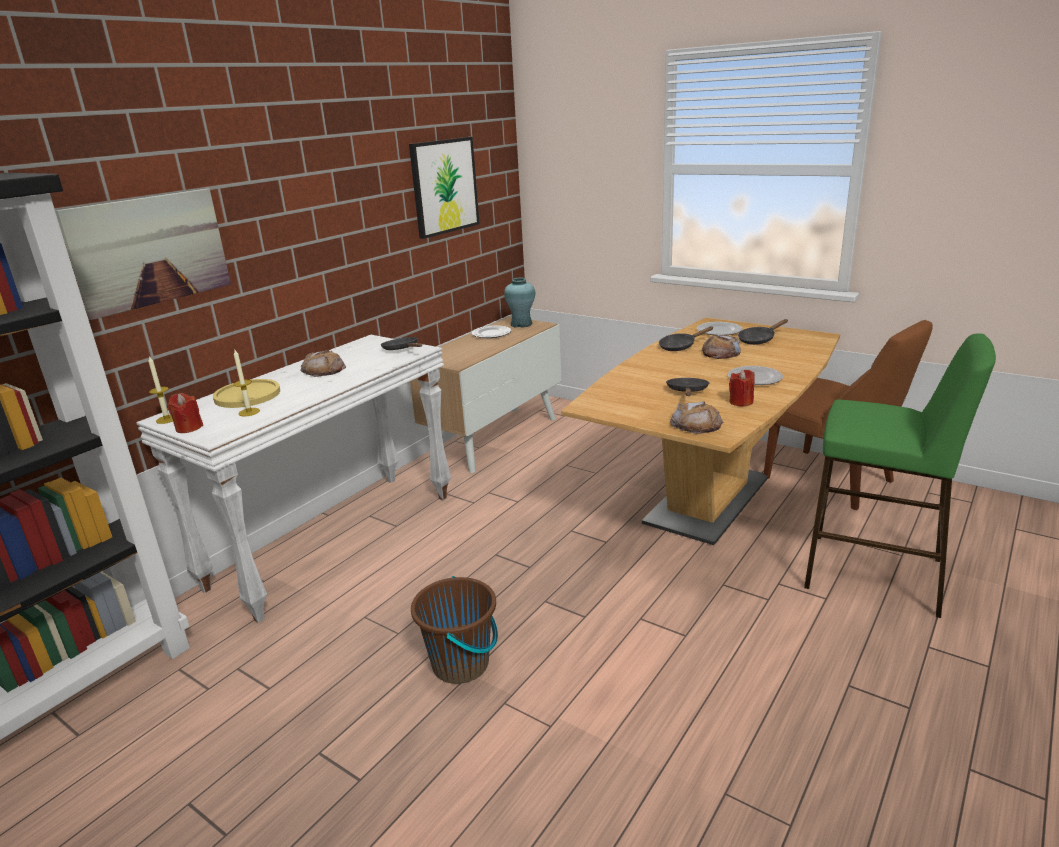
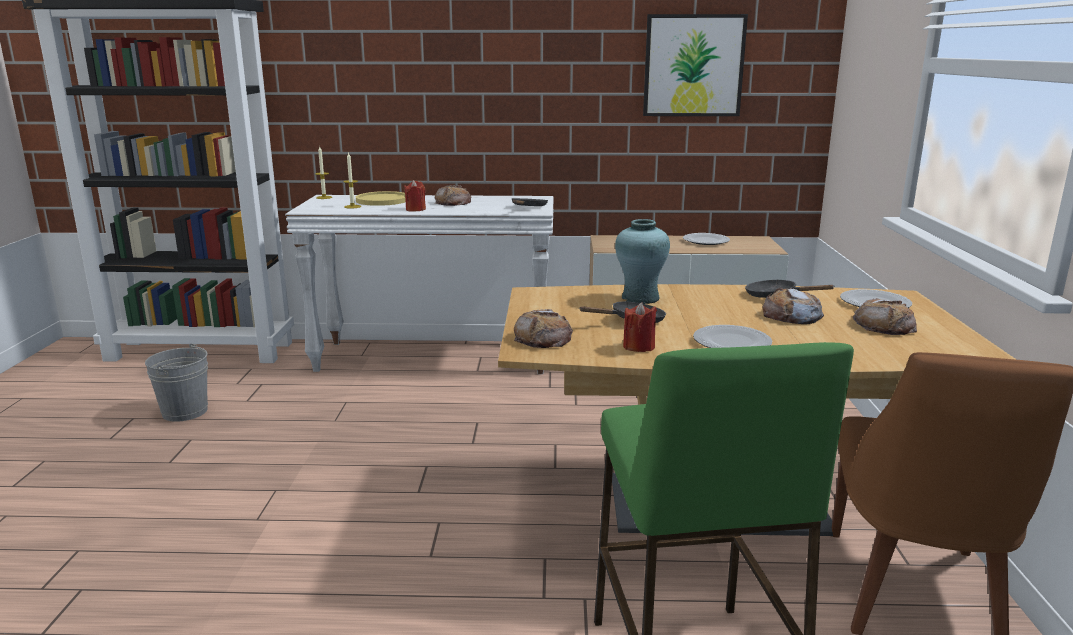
camera: 55 degrees right, 5 degrees down
(150, 250) = (352, 71): picture -> none
(189, 428) = (314, 203): red candle -> red candle (415, 209)
(233, 748) = (185, 412): none -> grey bucket
(461, 664) = (313, 457): brown bucket -> none
(521, 324) = (754, 244): turquoise vase -> turquoise vase (640, 298)
(758, 340) = (884, 325): black frying pan -> bread

